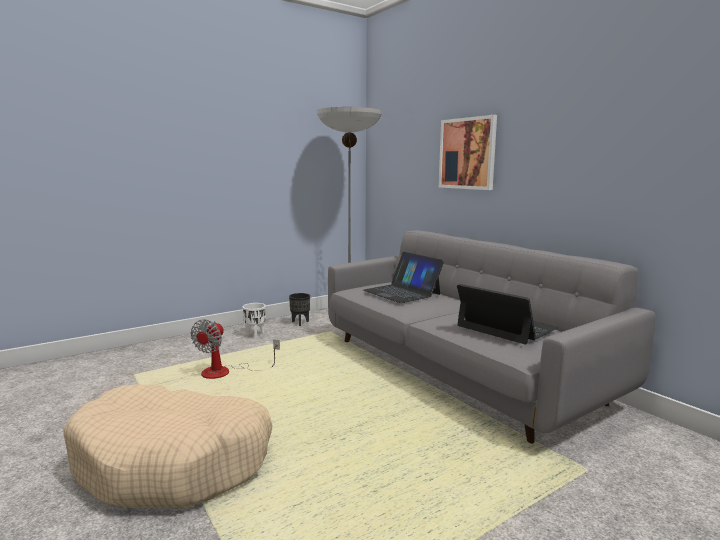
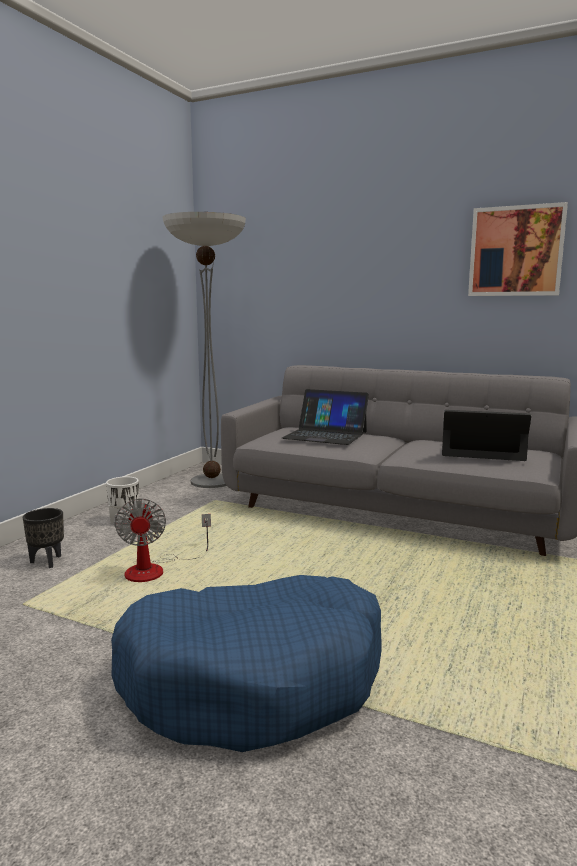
camera: 30 degrees left, 0 degrees up
(174, 462) = (255, 679): beige dog bed -> blue dog bed
(300, 323) = (162, 497): black planter -> black planter (48, 561)
(467, 153) = (361, 274): picture -> picture (516, 251)

